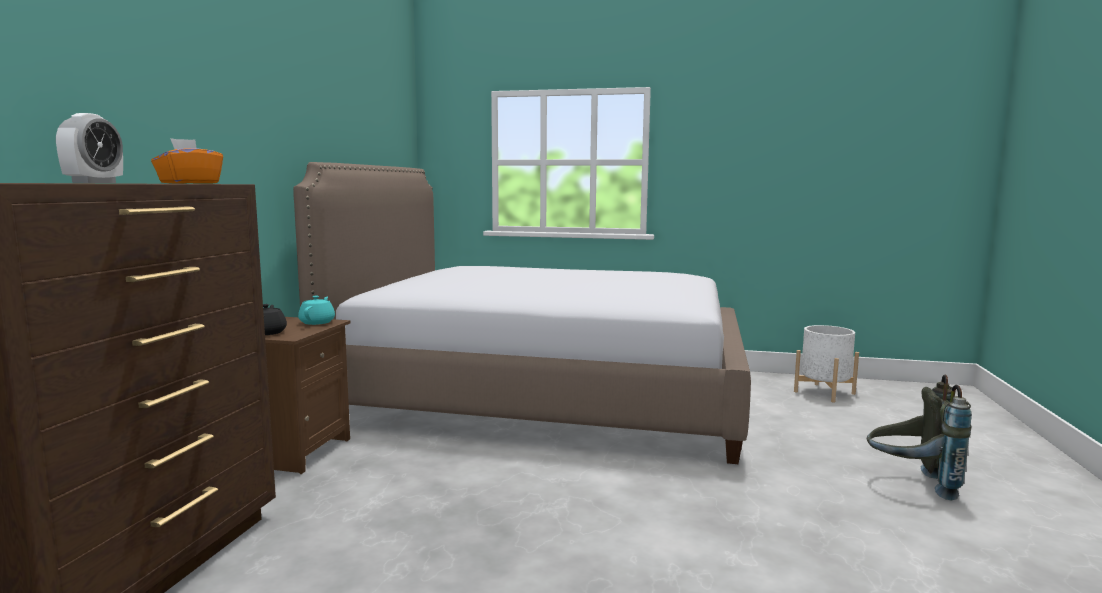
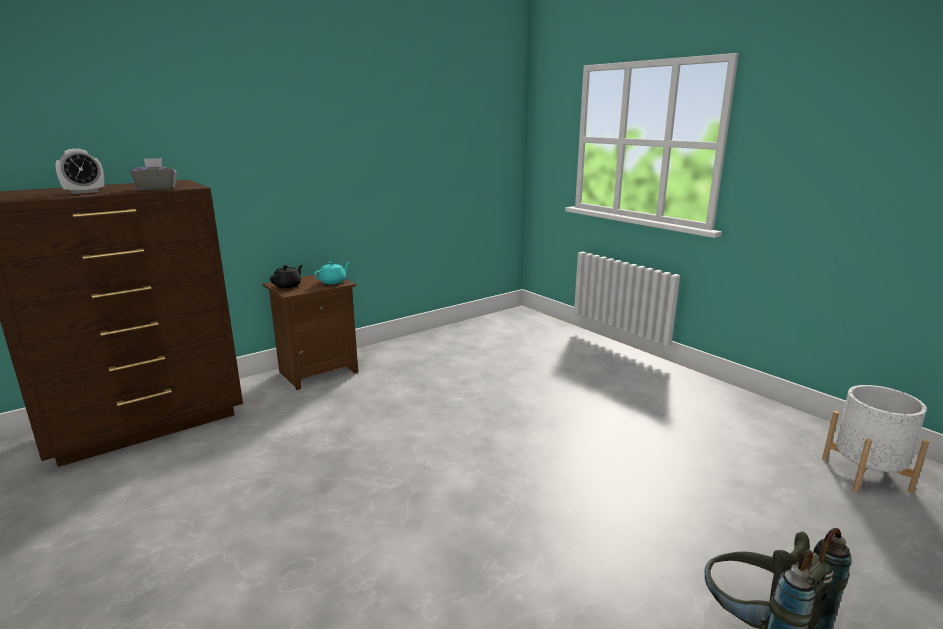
camera: 40 degrees right, 10 degrees up
(189, 183) = (157, 189): orange tissue box -> grey tissue box
(544, 395) = (543, 377): bed -> none

